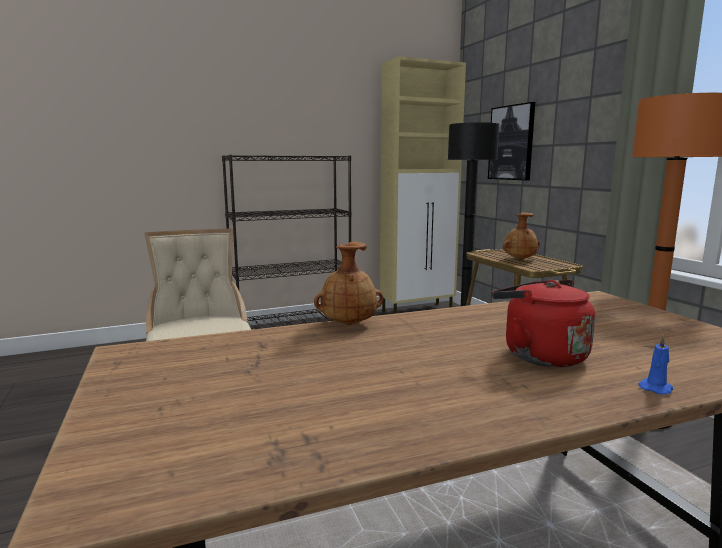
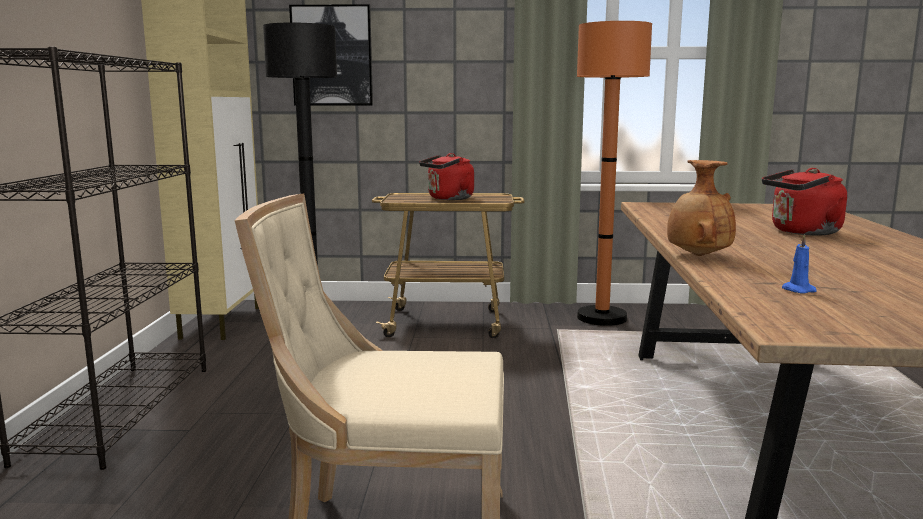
camera: 65 degrees left, 0 degrees up
(519, 259) = (448, 198): brown vase -> red kettle
(656, 388) = (867, 227): blue candle -> blue candle (797, 290)

